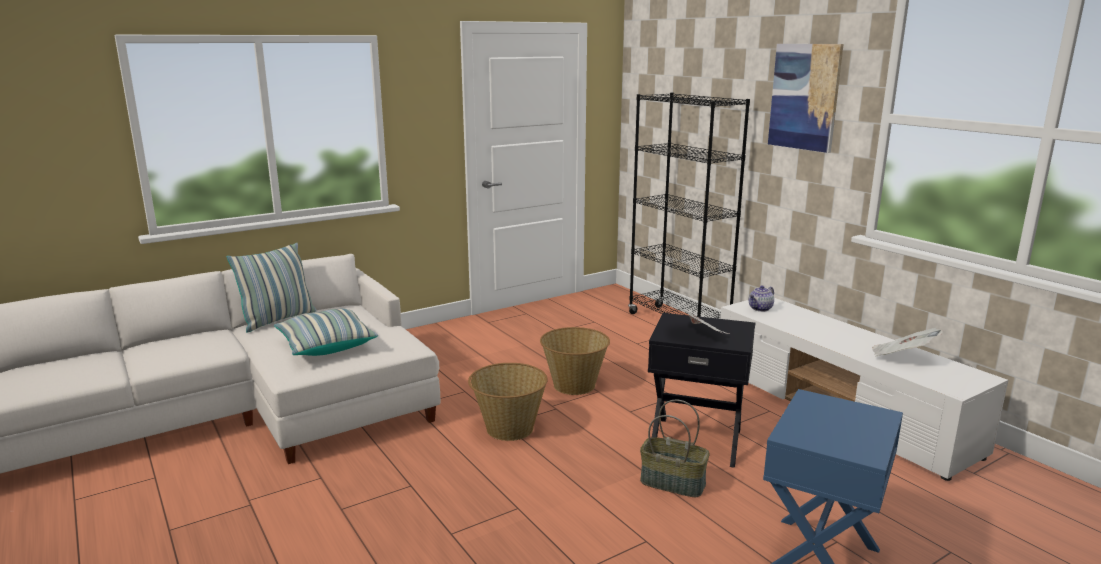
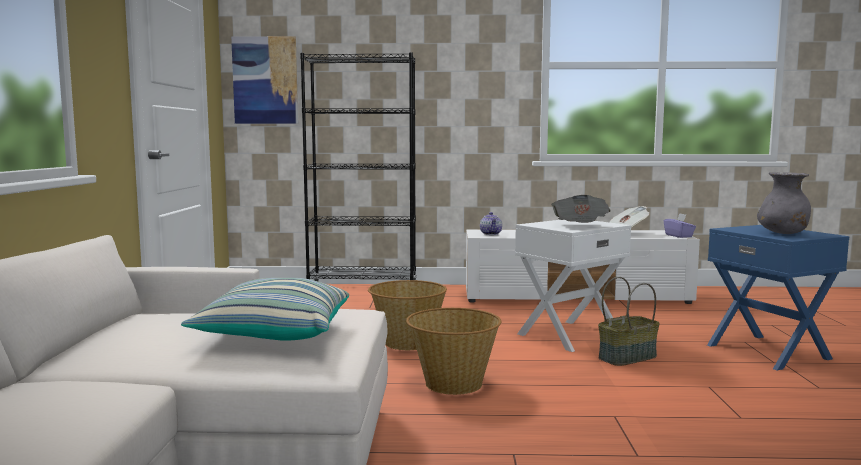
camera: 55 degrees left, 10 degrees down
(278, 320) = (89, 345): pillow -> none
(696, 440) = (568, 335): black side table -> white side table
(804, 97) = (467, 54): picture -> picture (265, 80)
(823, 429) = (783, 234): none -> grey vase
(956, 387) = (679, 236): none -> purple tissue box

